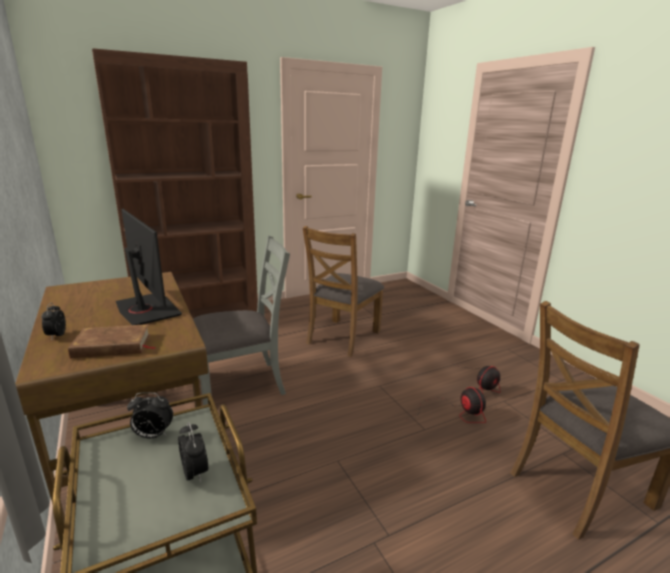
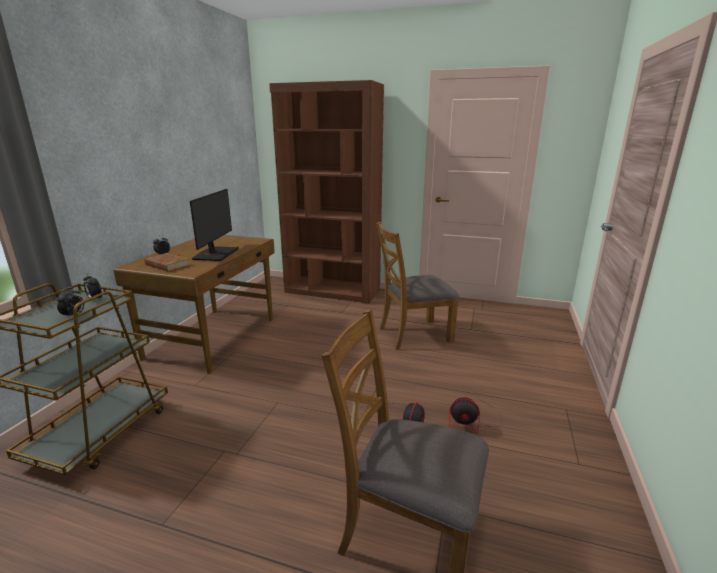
camera: 45 degrees right, 0 degrees up
(241, 384) = (298, 335): grey chair -> none

